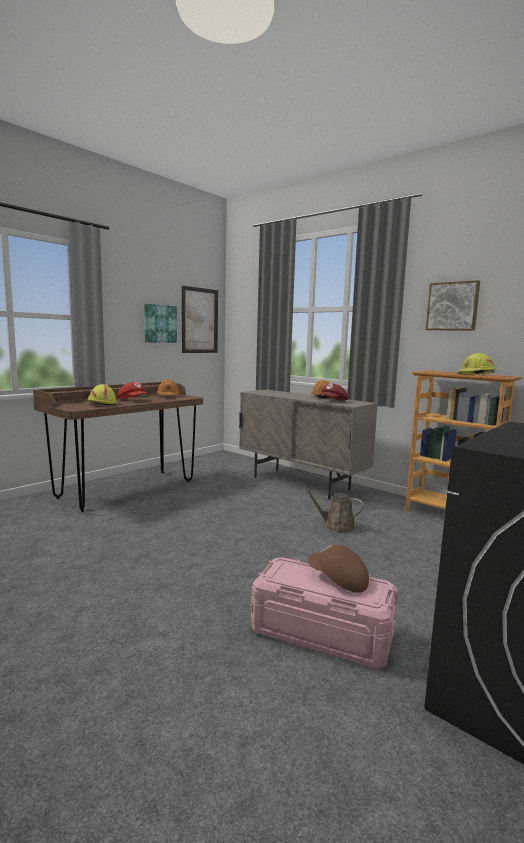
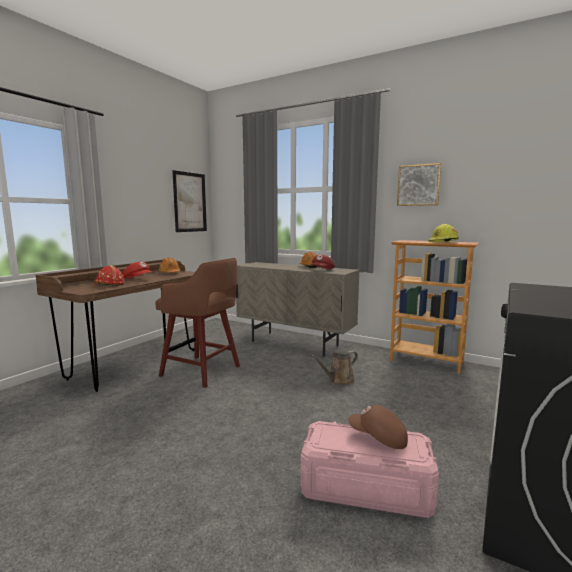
camera: 10 degrees left, 0 degrees up
(100, 404) = (108, 285): yellow hard hat -> red hard hat
(159, 323) = (154, 206): picture -> none
(191, 503) = (202, 371): none -> brown stool
(336, 525) = (338, 380): brown watering can -> brown watering can turned 45 degrees counterclockwise

